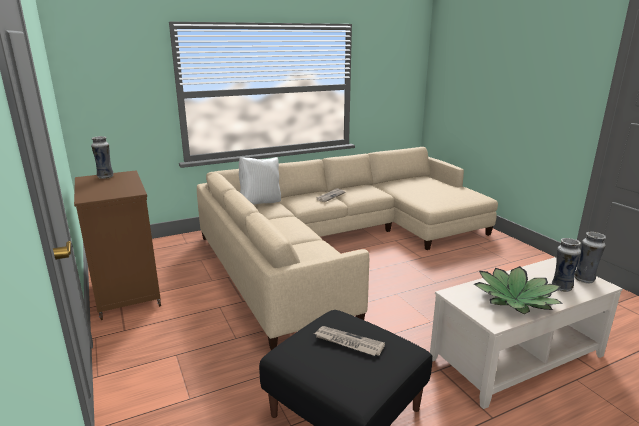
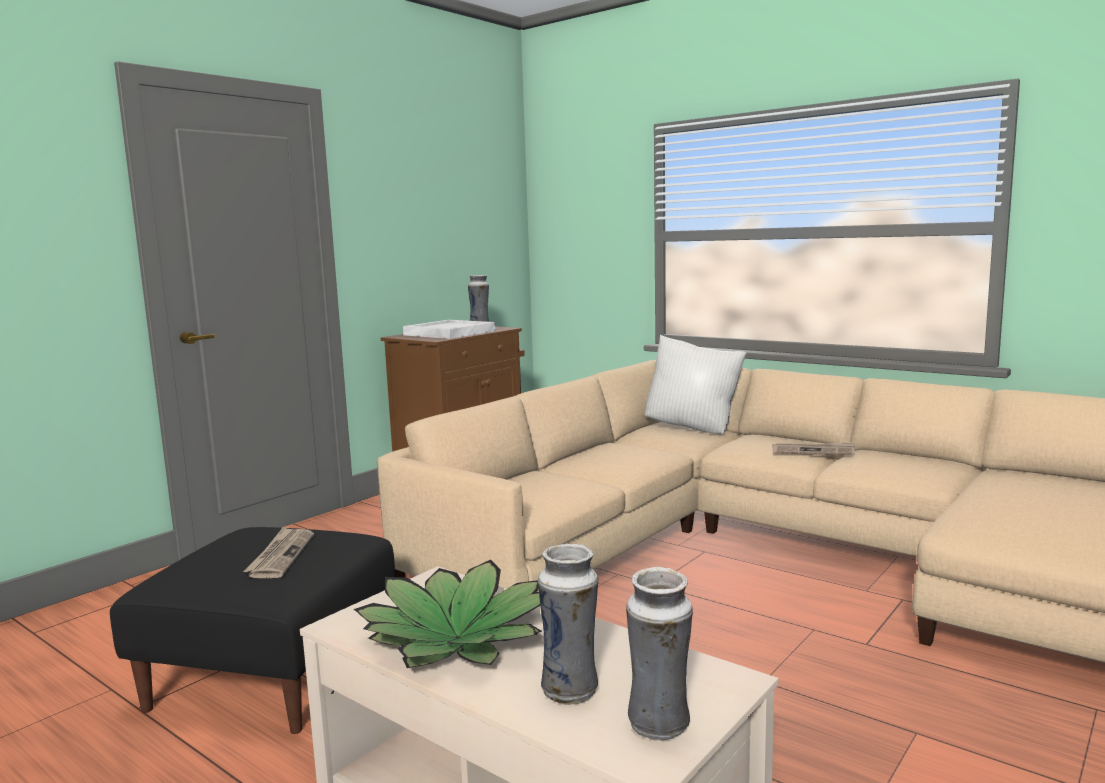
camera: 65 degrees right, 10 degrees down
(112, 186) = (449, 333): none -> white tray

